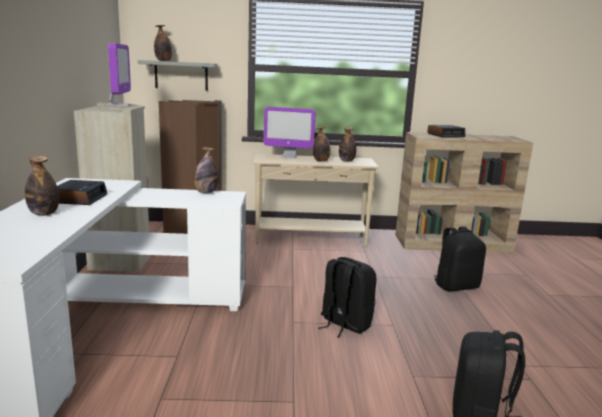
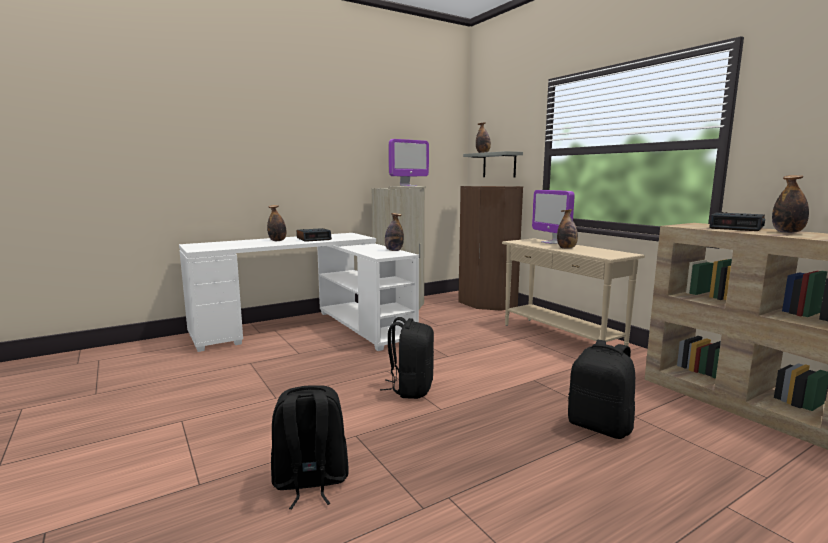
camera: 60 degrees right, 5 degrees down
(346, 161) = (596, 252): bottle -> bottle (787, 232)

